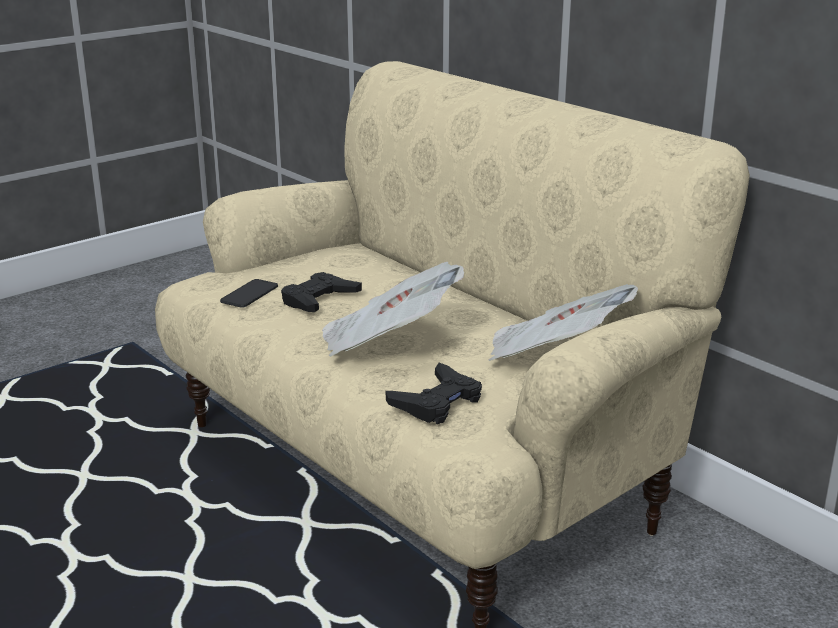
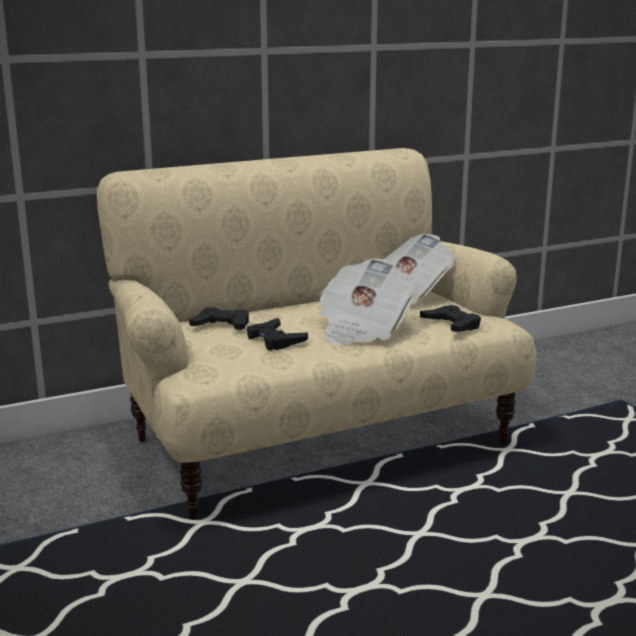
camera: 75 degrees left, 5 degrees down
(249, 294) = (245, 360): phone -> none
(357, 268) = (222, 325): none -> black game controller

